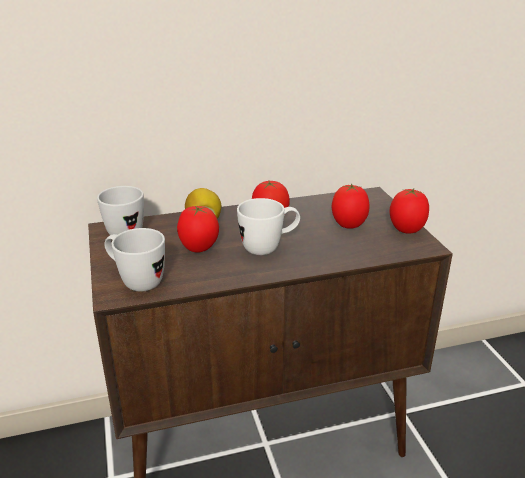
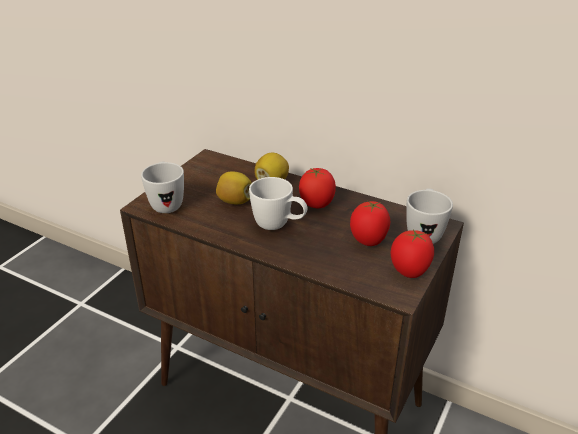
camera: 45 degrees right, 5 degrees up
(122, 231) = (212, 164): white mug -> white mug (424, 233)
(199, 249) = (235, 201): tomato -> lemon

